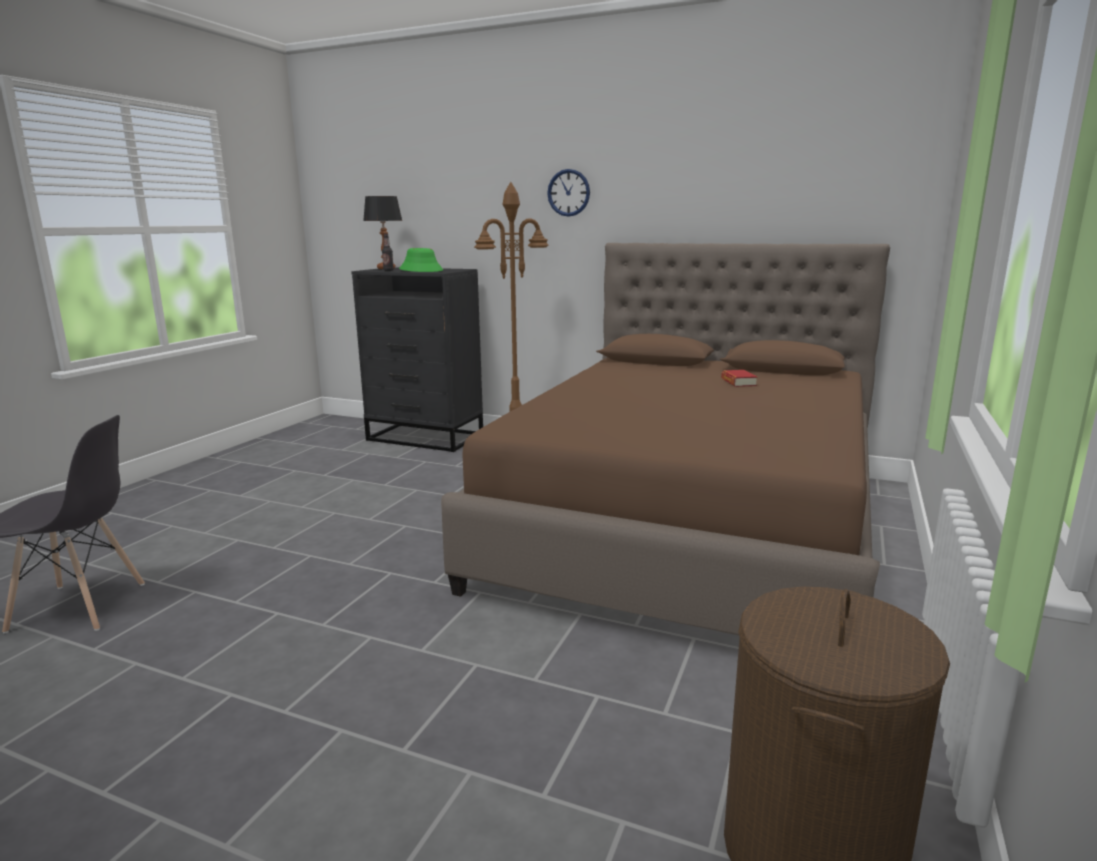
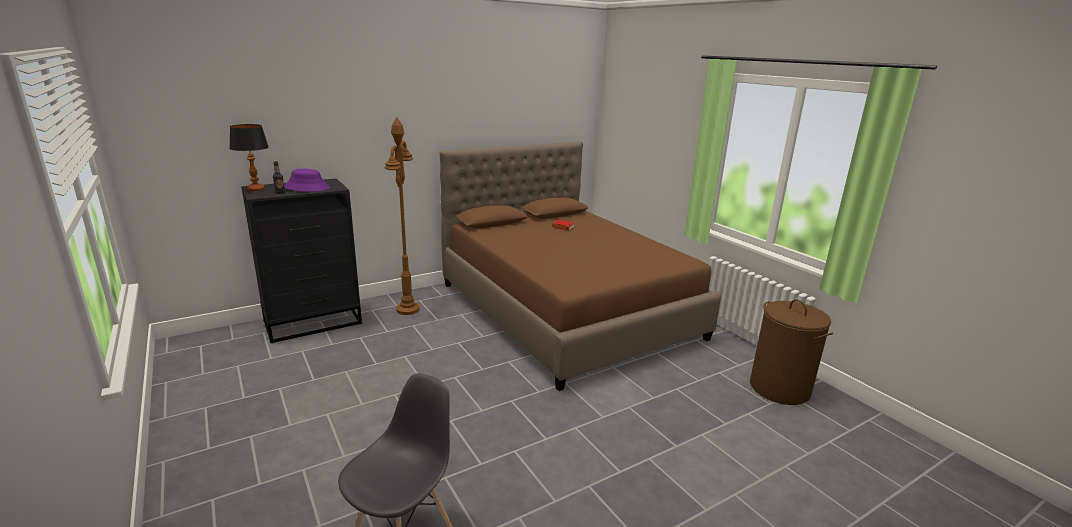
camera: 55 degrees left, 5 degrees up
(421, 270) = (307, 188): green hat -> purple hat
(568, 192) = (406, 116): wall clock -> none

